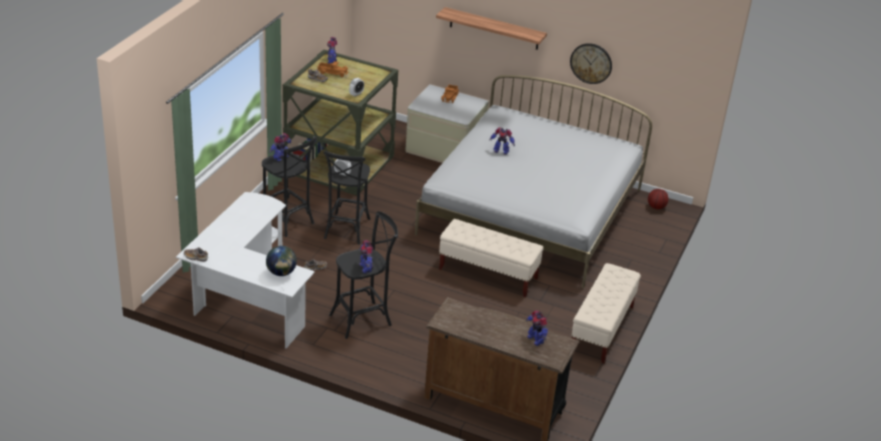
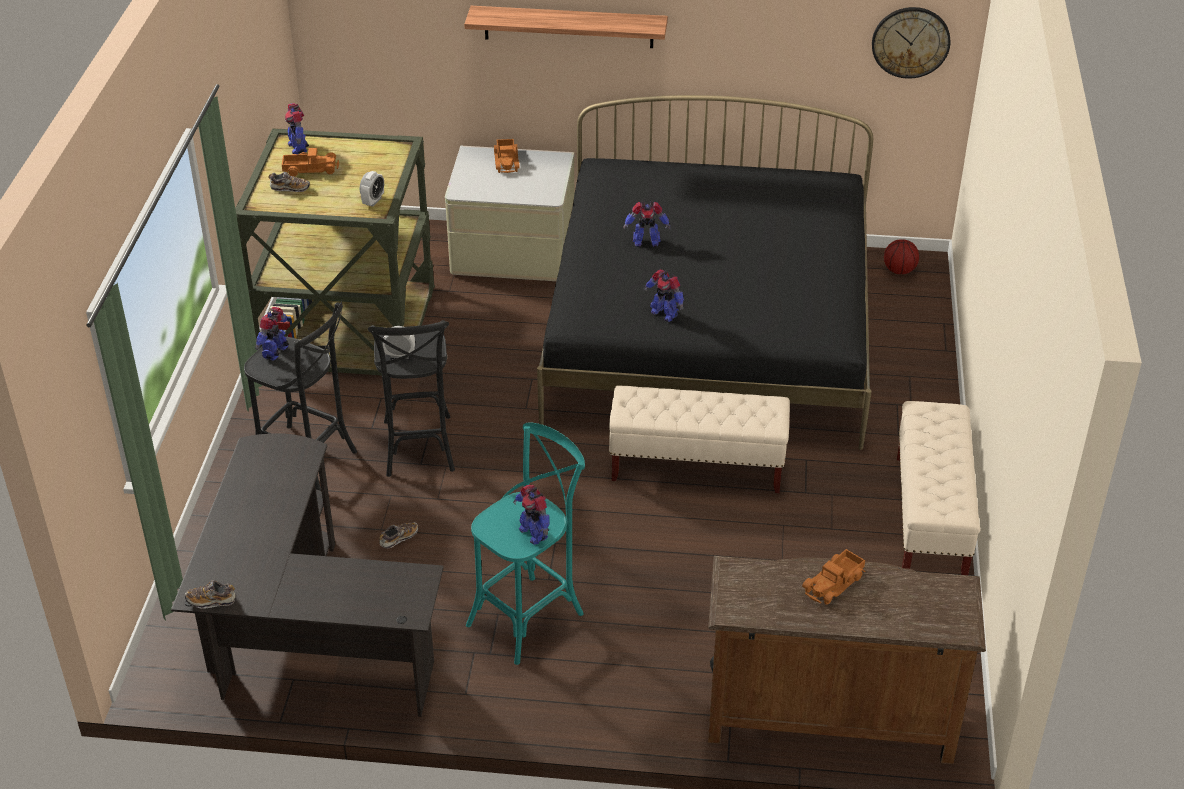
camera: 15 degrees left, 5 degrees up
(246, 299) = (303, 636): white desk -> black desk
(281, 273) = (385, 587): globe -> none
(363, 319) = (530, 616): black stool -> turquoise stool
(500, 324) = (834, 584): none -> toy truck
(531, 212) = (709, 331): white bed -> black bed
(535, 339) = (909, 596): toy robot -> toy robot (664, 313)
(591, 63) = (753, 53): wall clock -> wall clock (910, 42)

